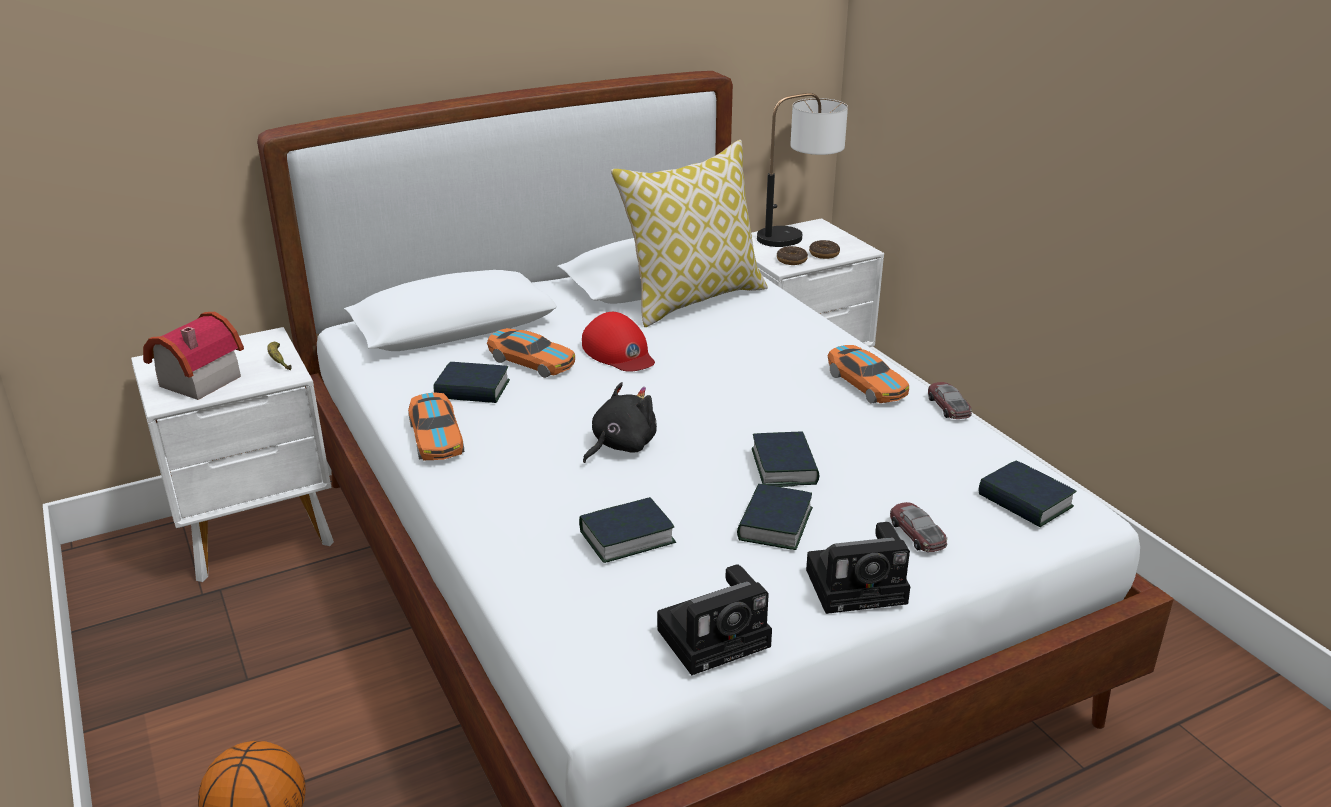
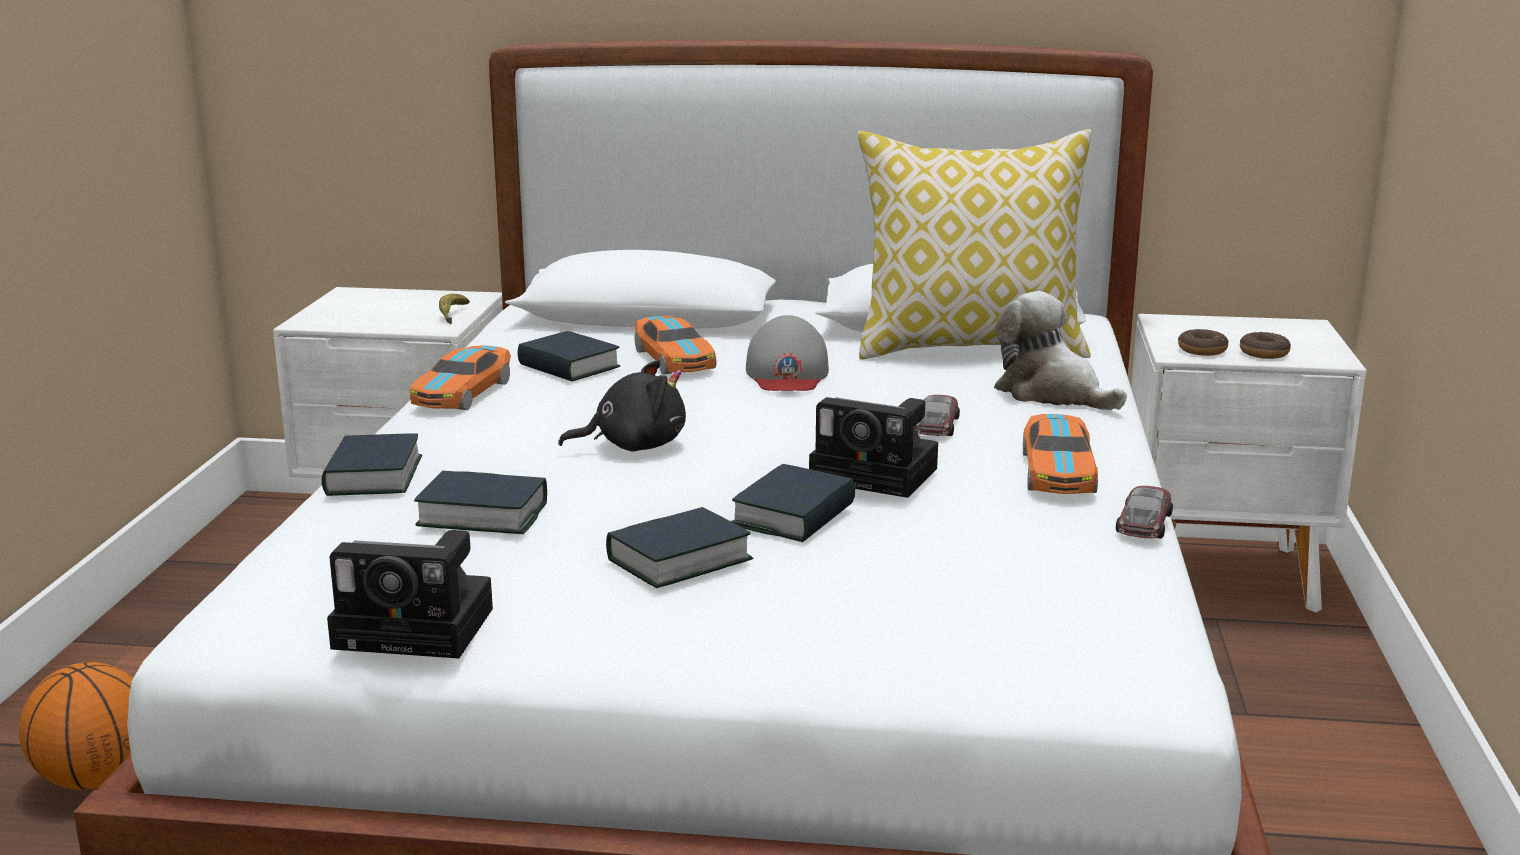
camera: 35 degrees right, 10 degrees down
(195, 381) = (355, 313): toy house -> none
(619, 352) = (787, 373): red cap -> grey cap
(784, 324) = (1052, 394): none -> plush toy
(798, 234) = (1259, 328): table lamp -> none
(860, 585) = (675, 646): camera -> camera (879, 475)
(917, 533) = (845, 624): toy car -> toy car (936, 425)
(1025, 501) = (1072, 644): book -> book (373, 477)

